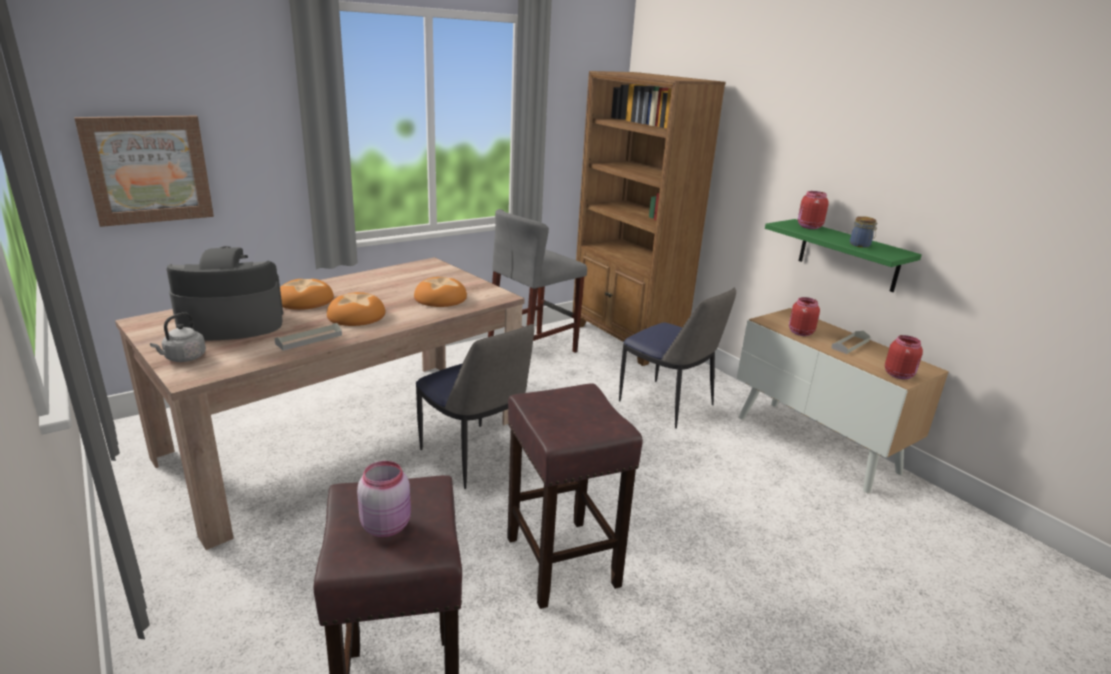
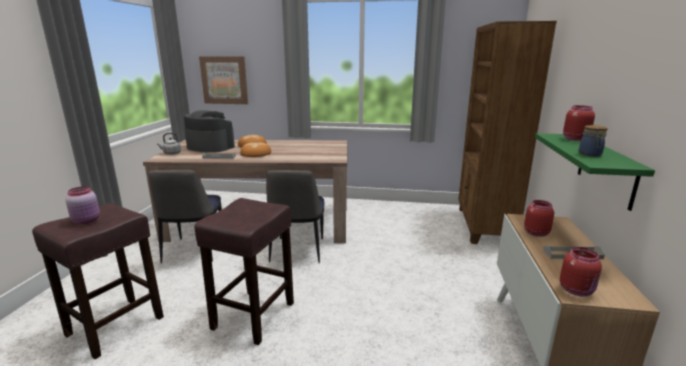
camera: 45 degrees right, 5 degrees down
(440, 298) = (306, 154): bread -> none
(533, 350) = (410, 214): grey stool -> none
(668, 404) = (452, 270): chair -> chair (194, 251)

